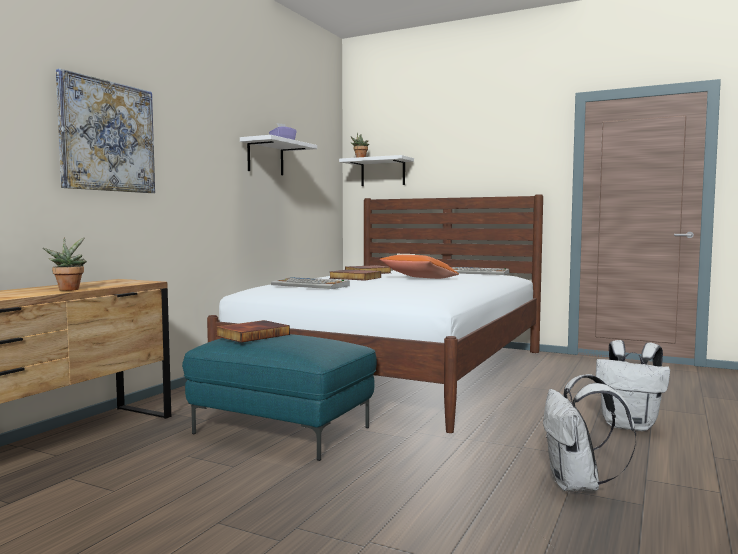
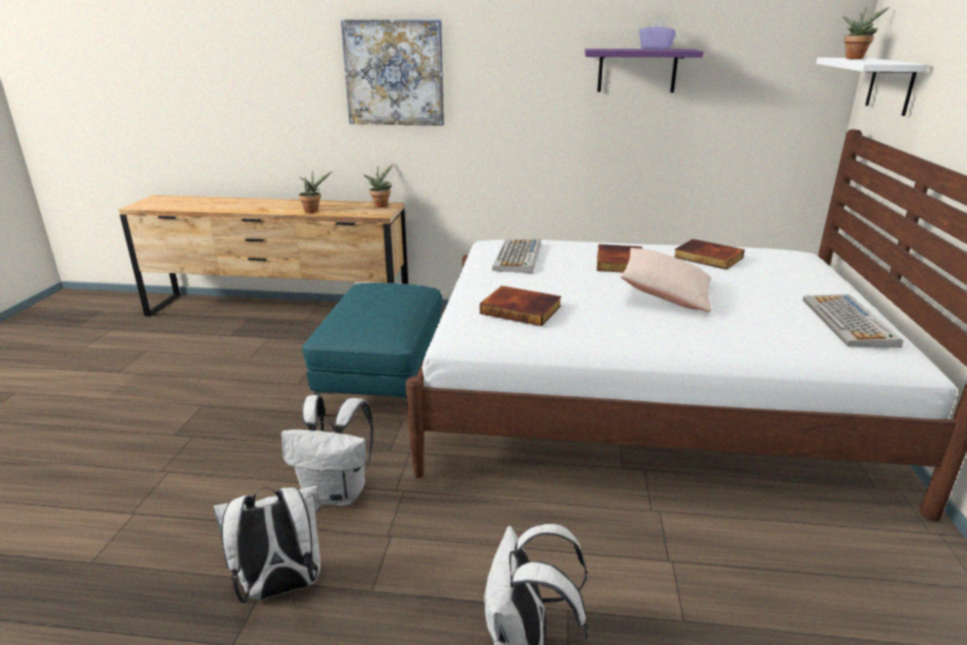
camera: 70 degrees right, 20 degrees up
(111, 281) = (381, 205): none -> potted plant
(252, 335) = (378, 290): book -> book (521, 309)
(265, 157) = (637, 70): white shelf -> purple shelf
(419, 278) = (665, 294): orange pillow -> beige pillow
(459, 459) = (337, 493): none -> white backpack

